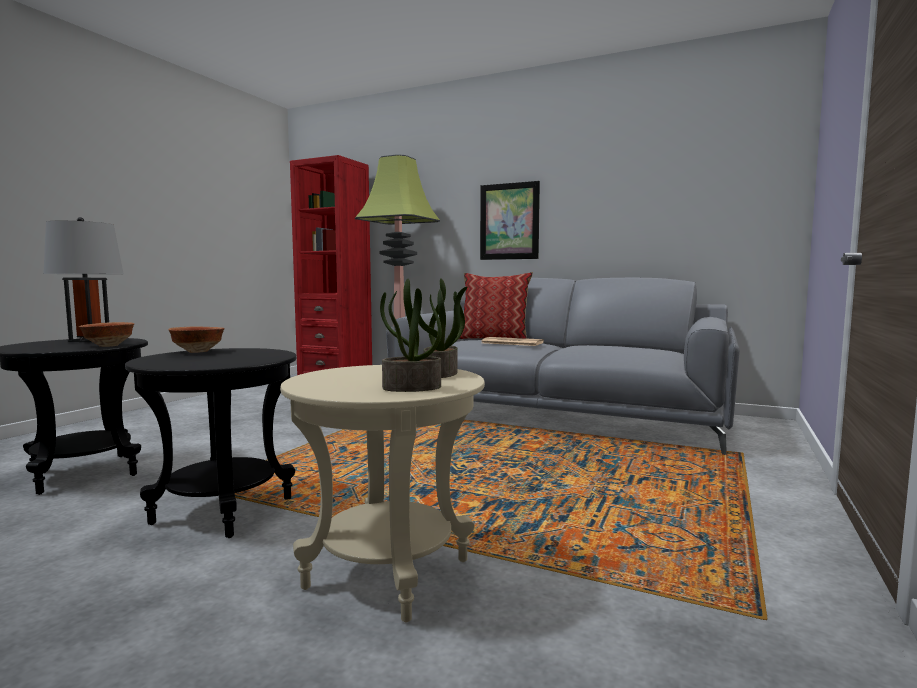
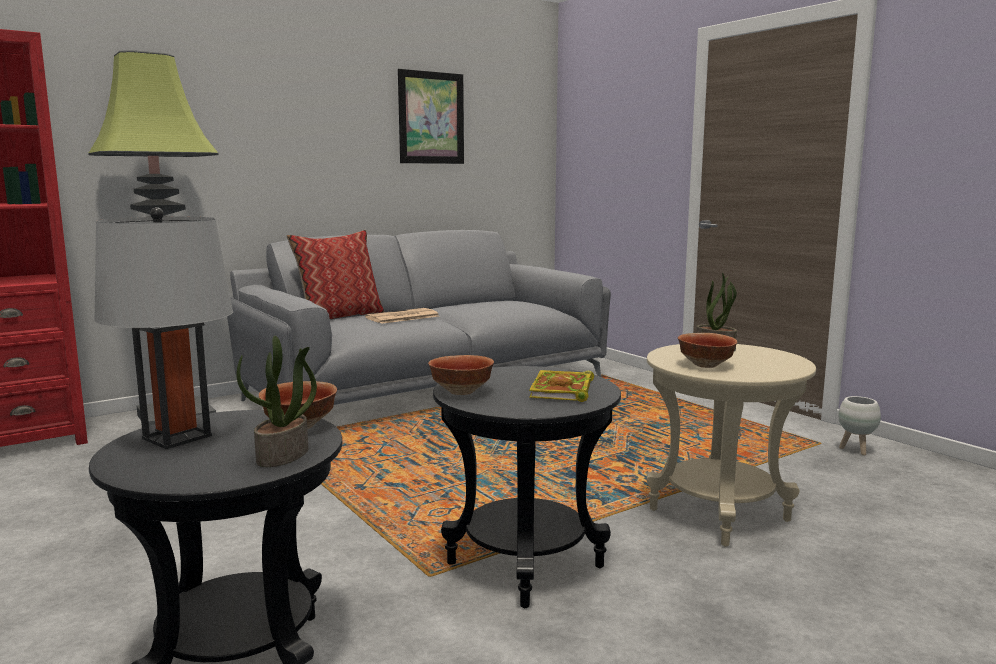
camera: 60 degrees left, 5 degrees up
(209, 361) = (562, 391): none -> book
(344, 376) = (706, 365): none -> bowl
(411, 388) = (772, 359): potted plant -> potted plant (283, 455)
(509, 221) = (294, 161): picture -> picture (431, 118)
(795, 660) = (856, 450): none -> white planter

